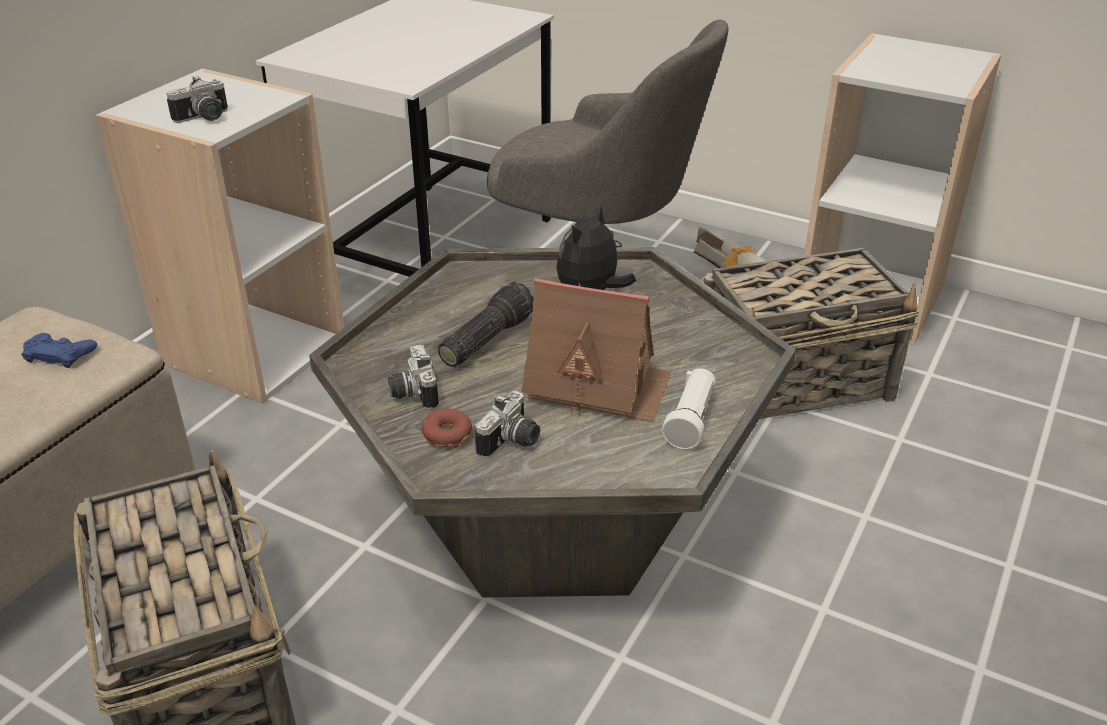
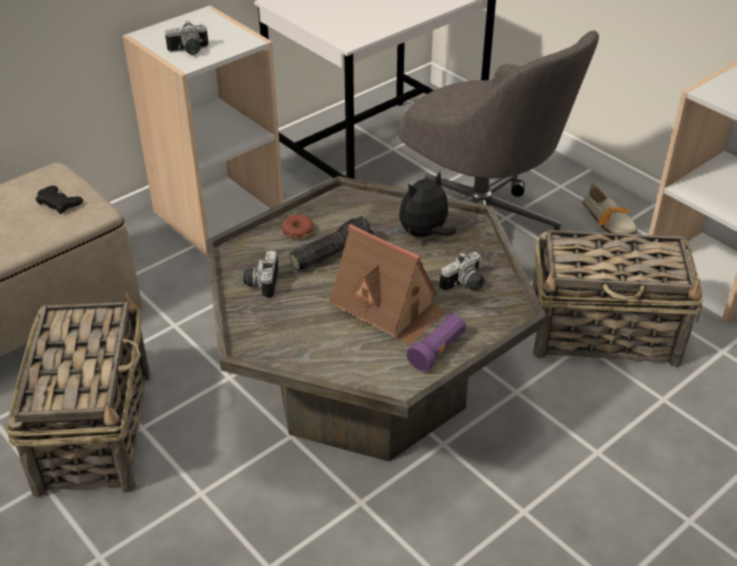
camera: 20 degrees right, 5 degrees up
(59, 354) = (59, 203): blue game controller -> black game controller
(447, 434) = (267, 319): donut -> donut (298, 231)
(512, 442) = (307, 336): camera -> camera (465, 285)
(690, 420) = (437, 351): white flashlight -> purple flashlight

